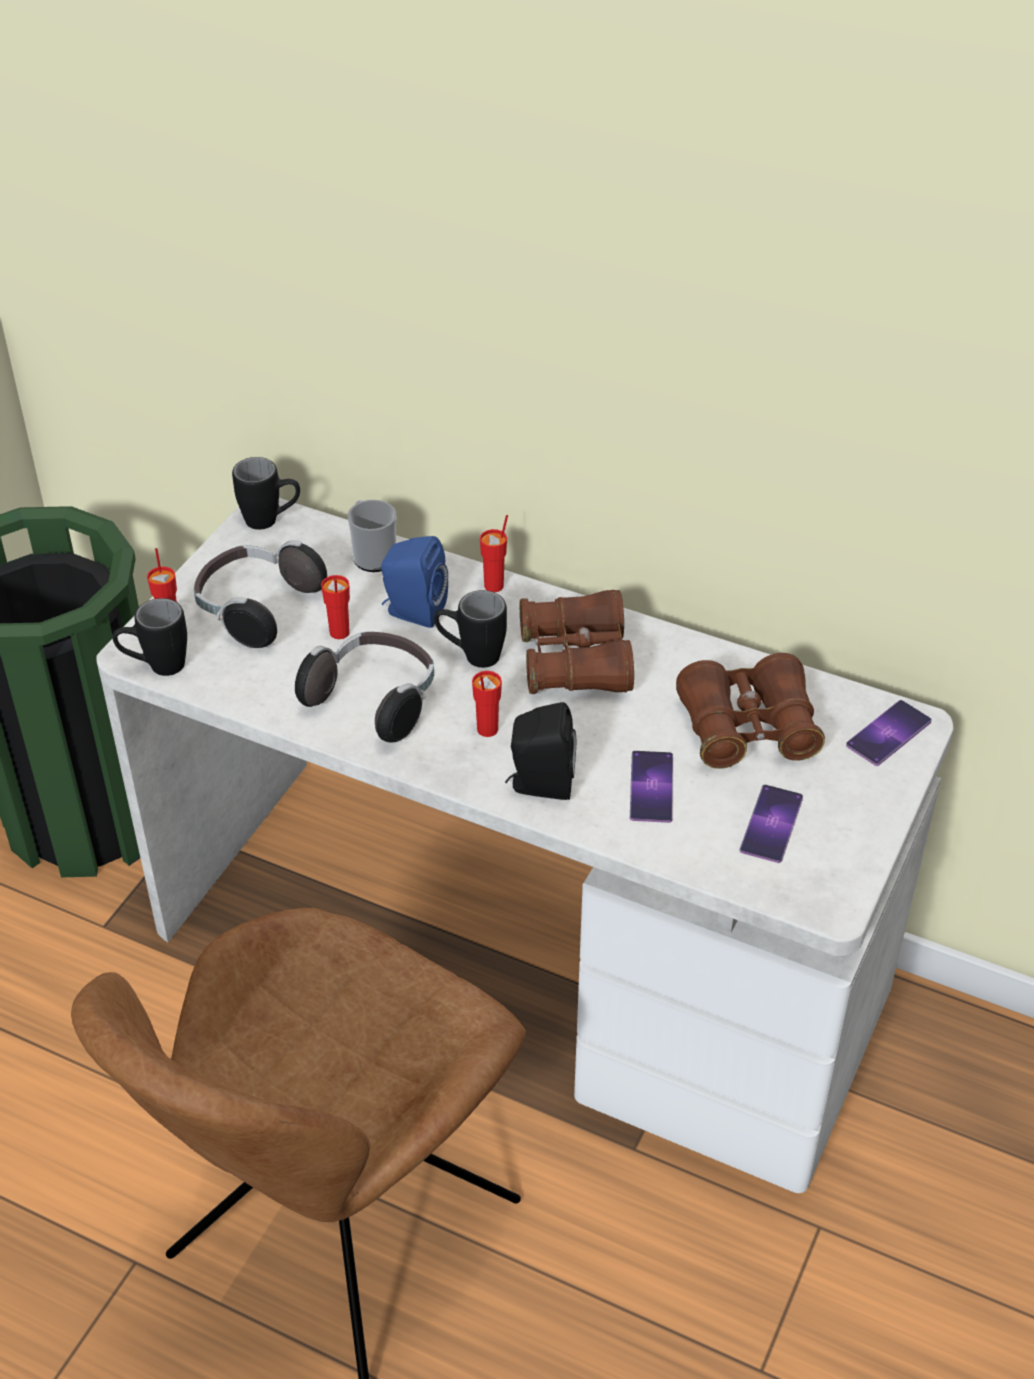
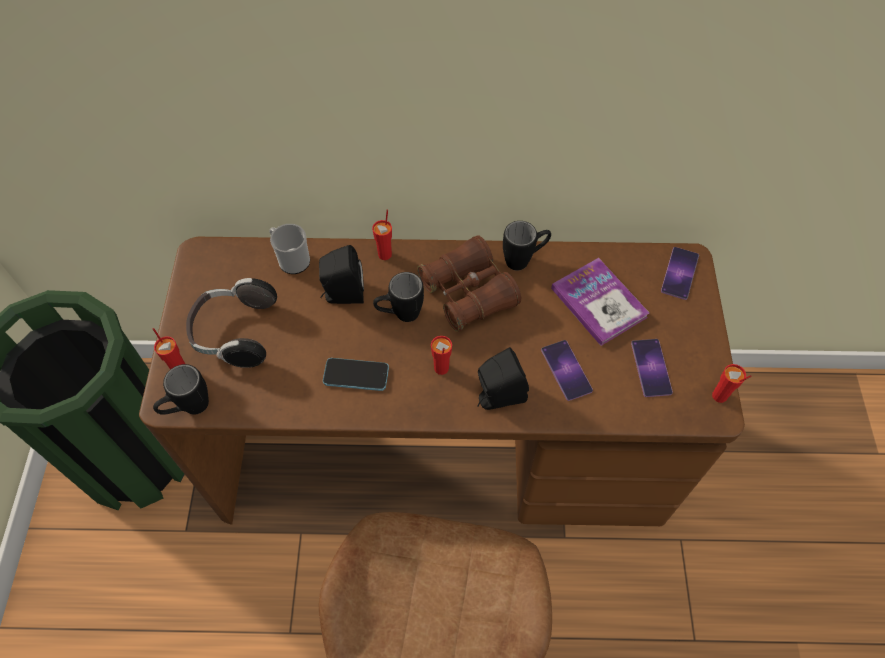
camera: 25 degrees left, 15 degrees up
(271, 521) = (207, 257): black mug -> black mug (524, 259)
(339, 633) = (302, 330): red cup -> red cup (719, 396)
(375, 700) = (356, 375): headphones -> phone
(412, 612) = (343, 295): blue speaker -> black speaker
(518, 956) = (442, 444): white desk -> brown desk
(748, 729) = (599, 302): brown binoculars -> book

